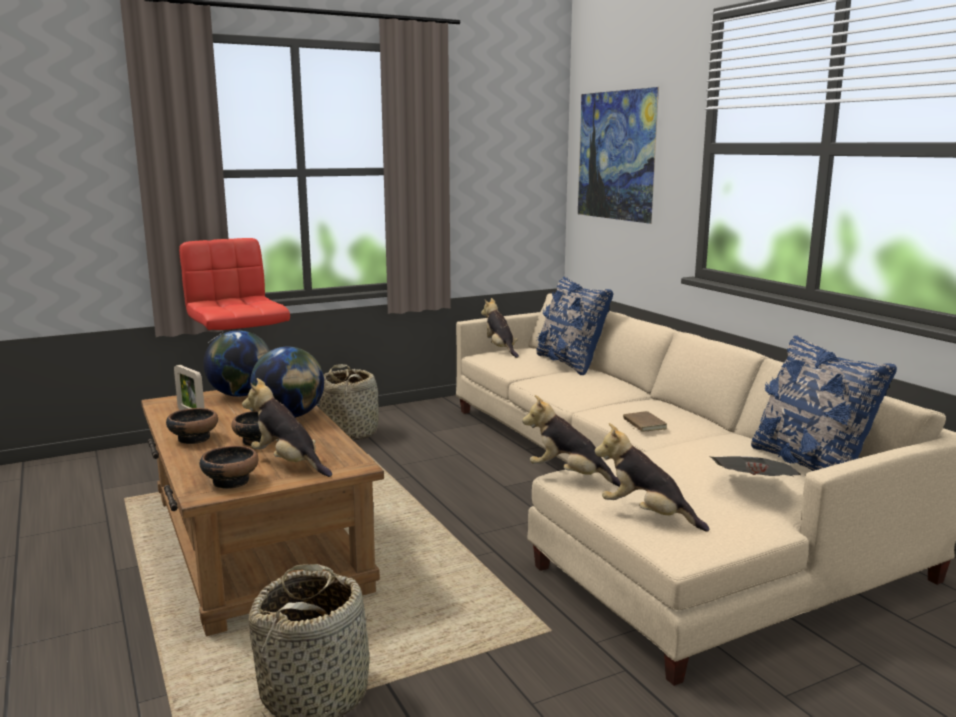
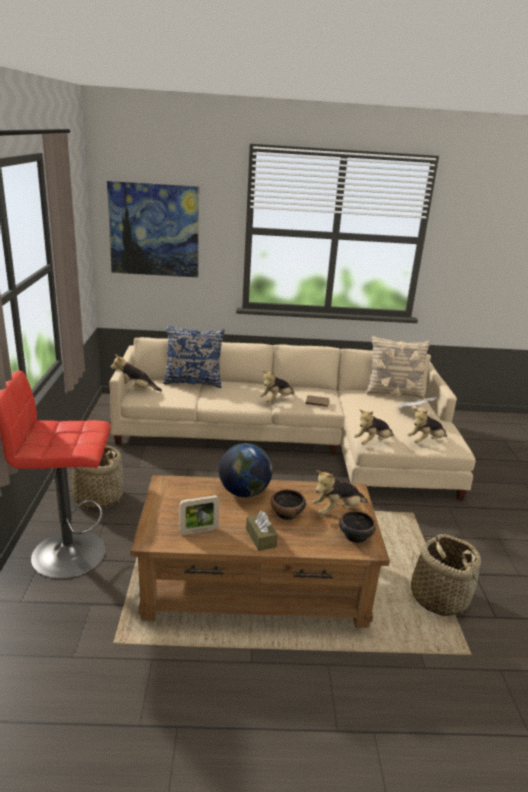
camera: 65 degrees left, 10 degrees up
(194, 438) = (261, 538): bowl -> brown tissue box
(241, 395) = (171, 501): globe -> none
(602, 404) = (276, 400): none -> plush toy
(808, 467) = (393, 393): blue pillow -> beige pillow

